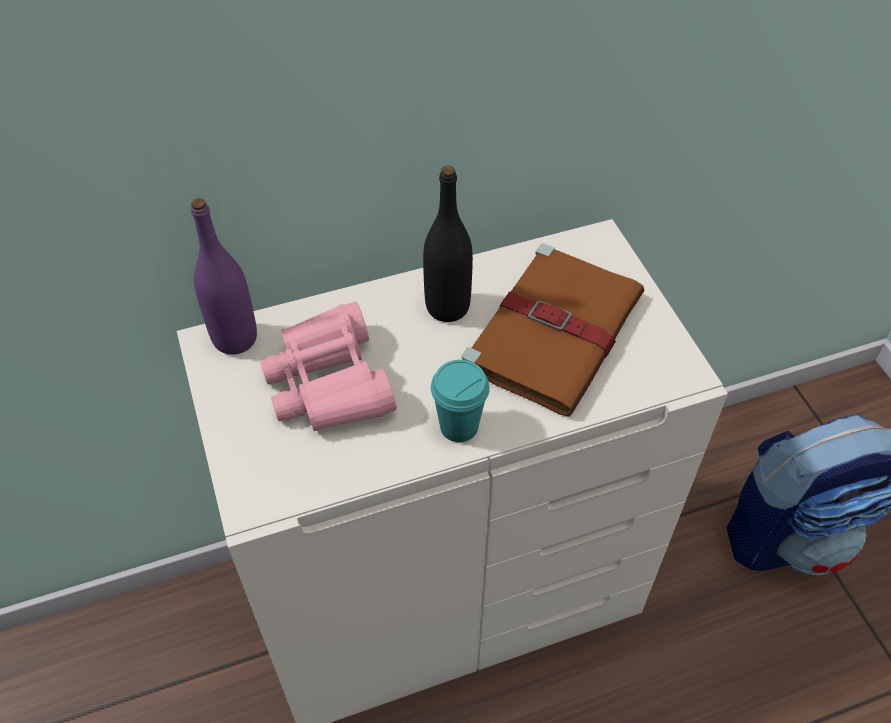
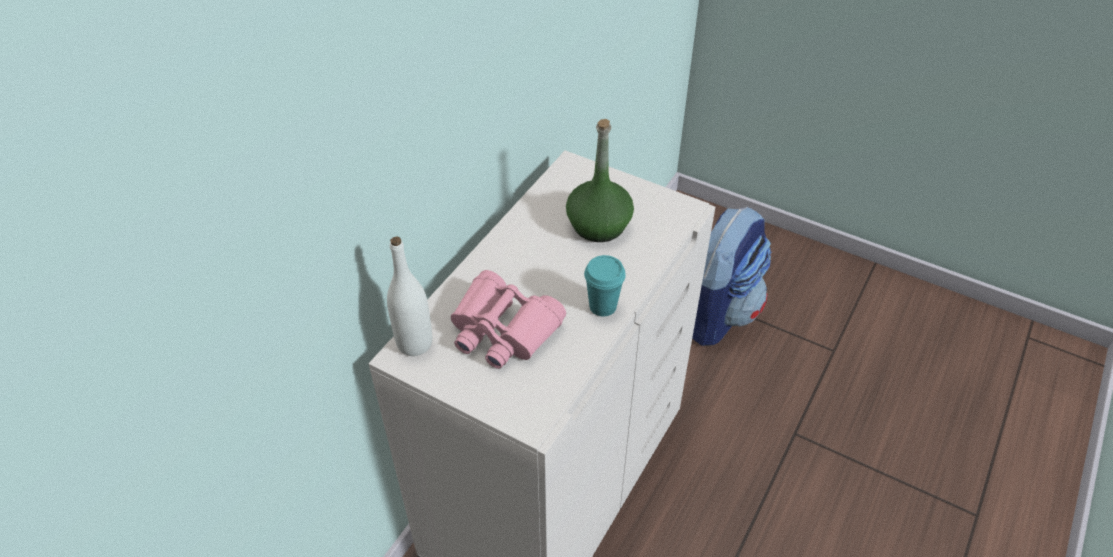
camera: 40 degrees left, 5 degrees down
(235, 339) = (414, 343): purple bottle -> white bottle
(447, 307) = (525, 248): black bottle -> none
(555, 330) = (598, 226): brown book -> green bottle

